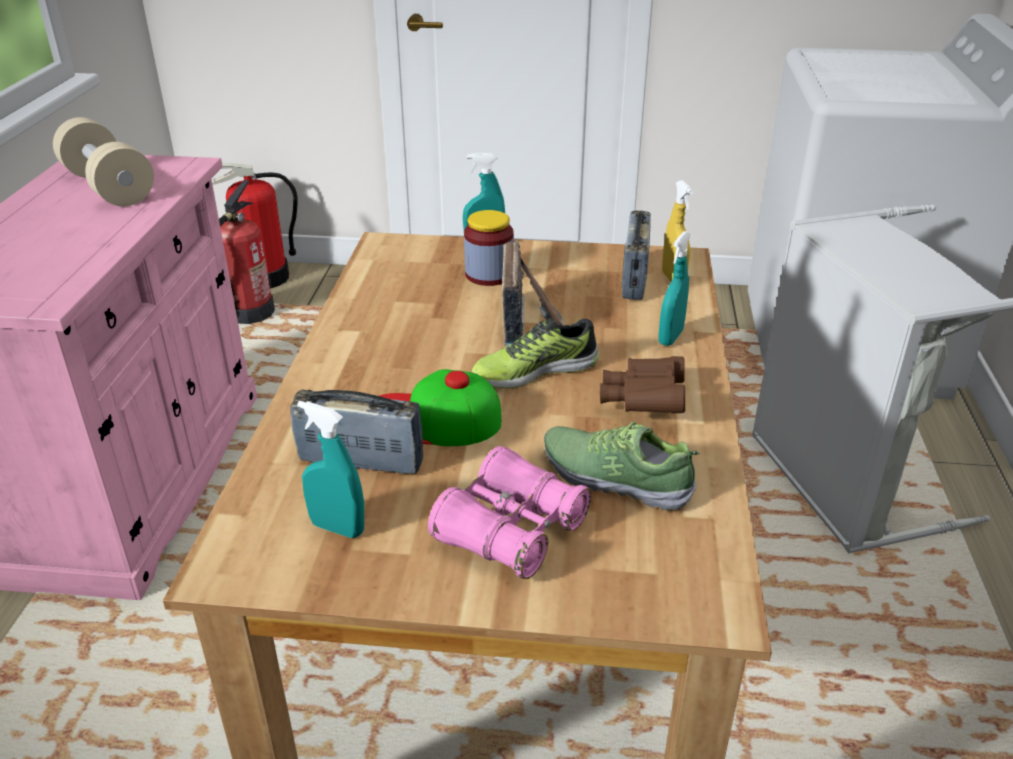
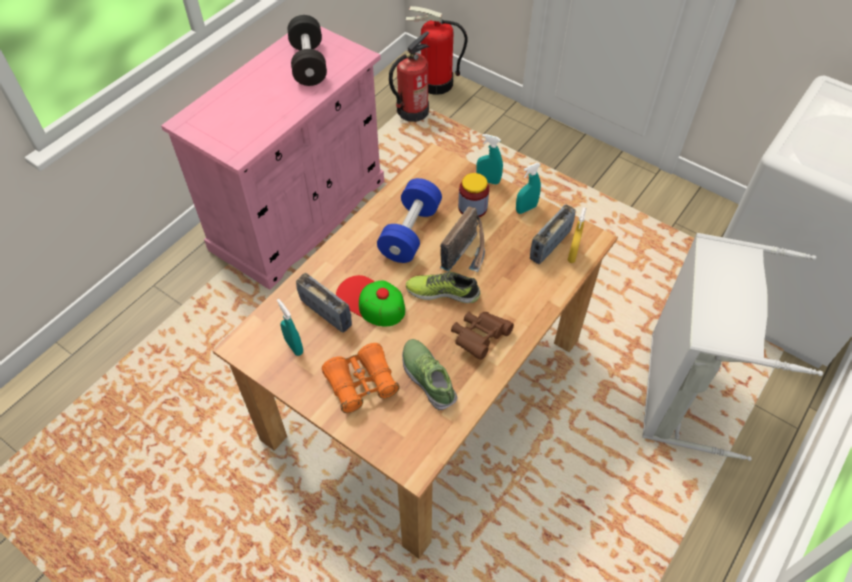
camera: 30 degrees right, 20 degrees up
(109, 187) = (308, 64): beige dumbbell -> black dumbbell
(420, 325) = (410, 232): none -> blue dumbbell
(510, 530) = (361, 383): pink binoculars -> orange binoculars
(670, 337) = (531, 299): turquoise spray bottle -> turquoise spray bottle (526, 208)

